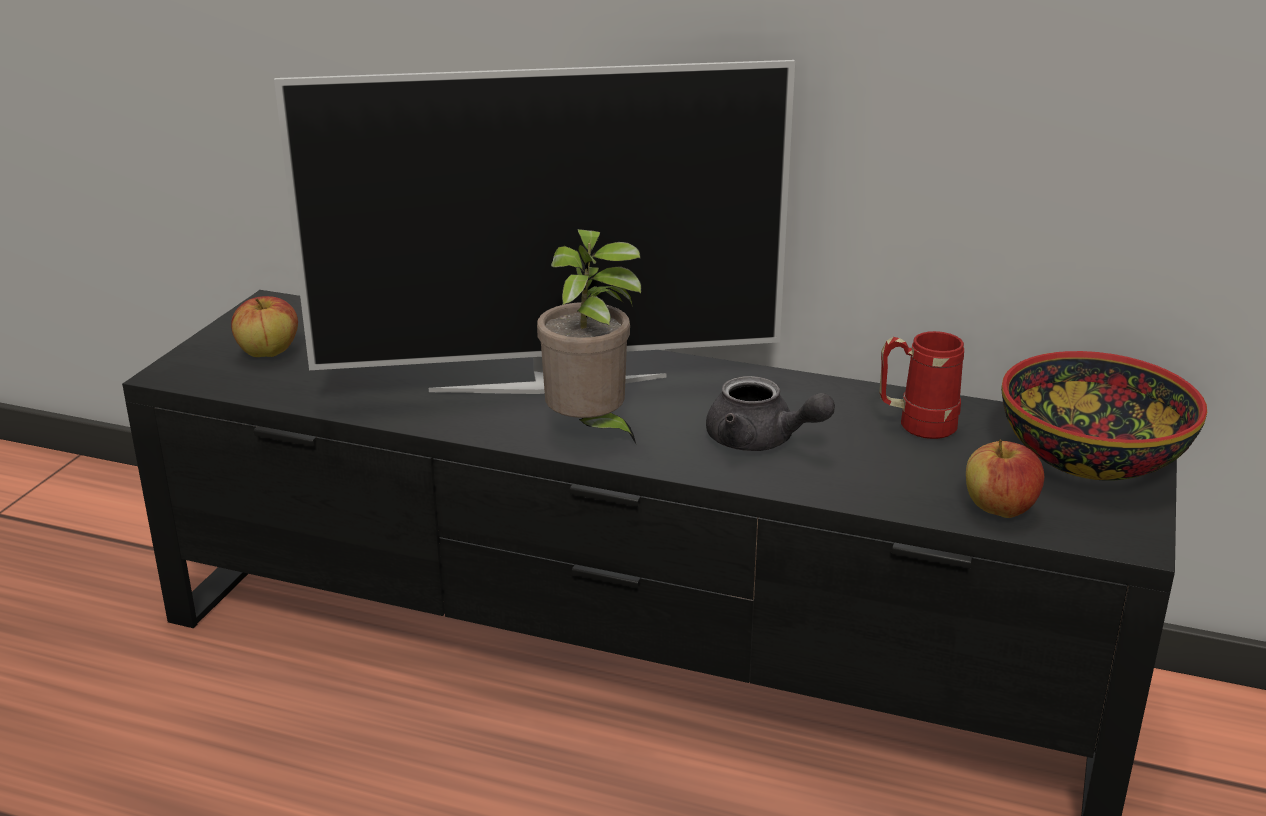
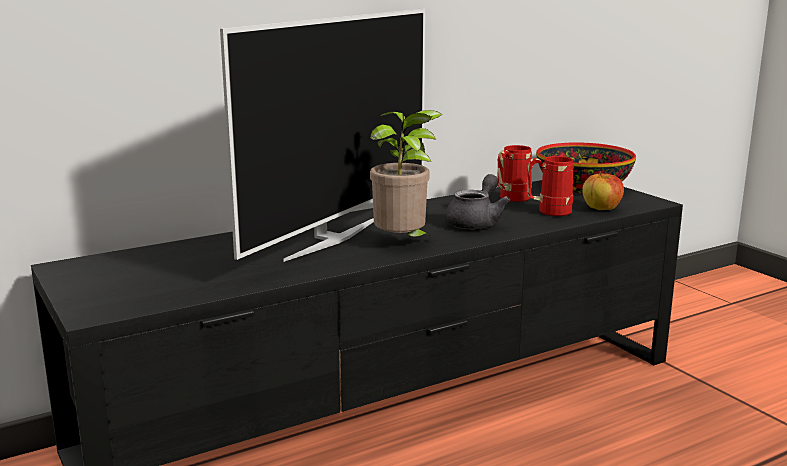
camera: 50 degrees left, 10 degrees down
(269, 353) = (134, 283): apple -> none
(760, 441) = (476, 222): grey teapot -> grey teapot turned 45 degrees counterclockwise
(904, 473) = (548, 212): none -> red mug

